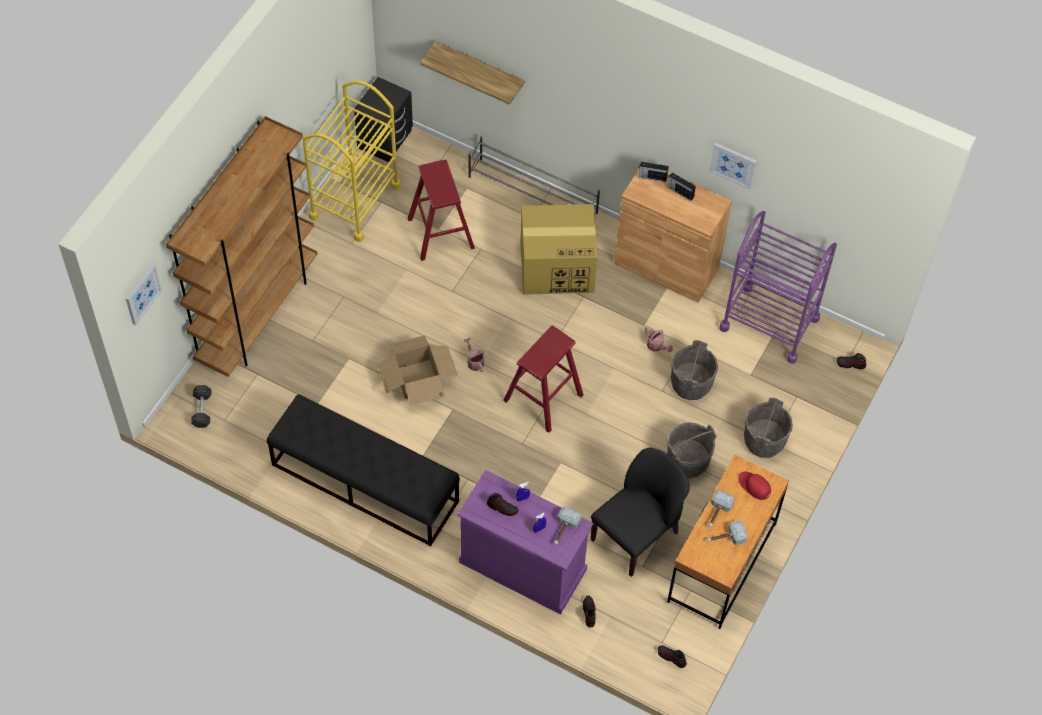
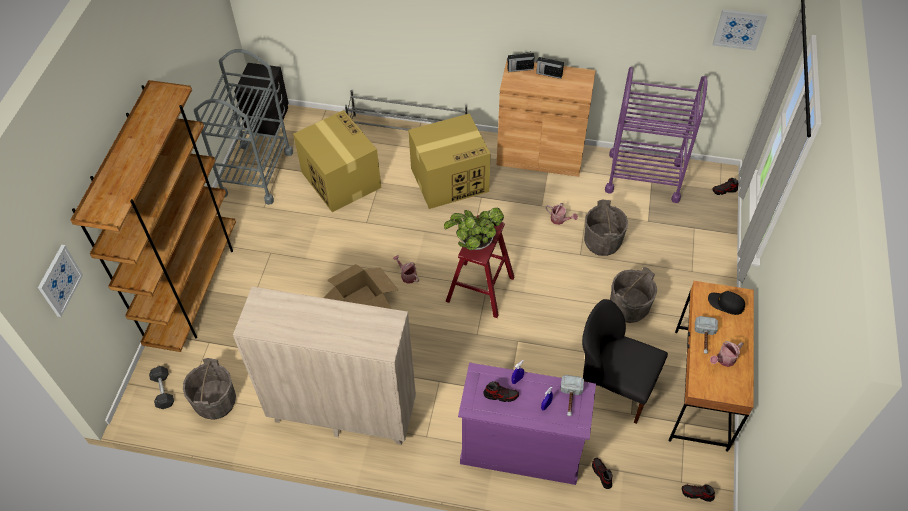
camera: 15 degrees left, 5 degrees down
(355, 201) = (256, 173): yellow cart -> grey cart
(364, 483) = (342, 414): black bench -> beige cabinet
(441, 233) = (340, 179): red stool -> cardboard box
(480, 69) = (339, 18): shelf -> none
(537, 354) = (474, 244): none -> potted plant
(636, 535) = (613, 387): black chair -> black chair turned 90 degrees counterclockwise
(725, 538) = (724, 360): hammer -> watering can
(733, 164) = (595, 30): picture -> picture (739, 29)
(754, 486) = (725, 304): red cap -> black cap
(764, 441) = (685, 271): grey bucket -> grey bucket (216, 402)

